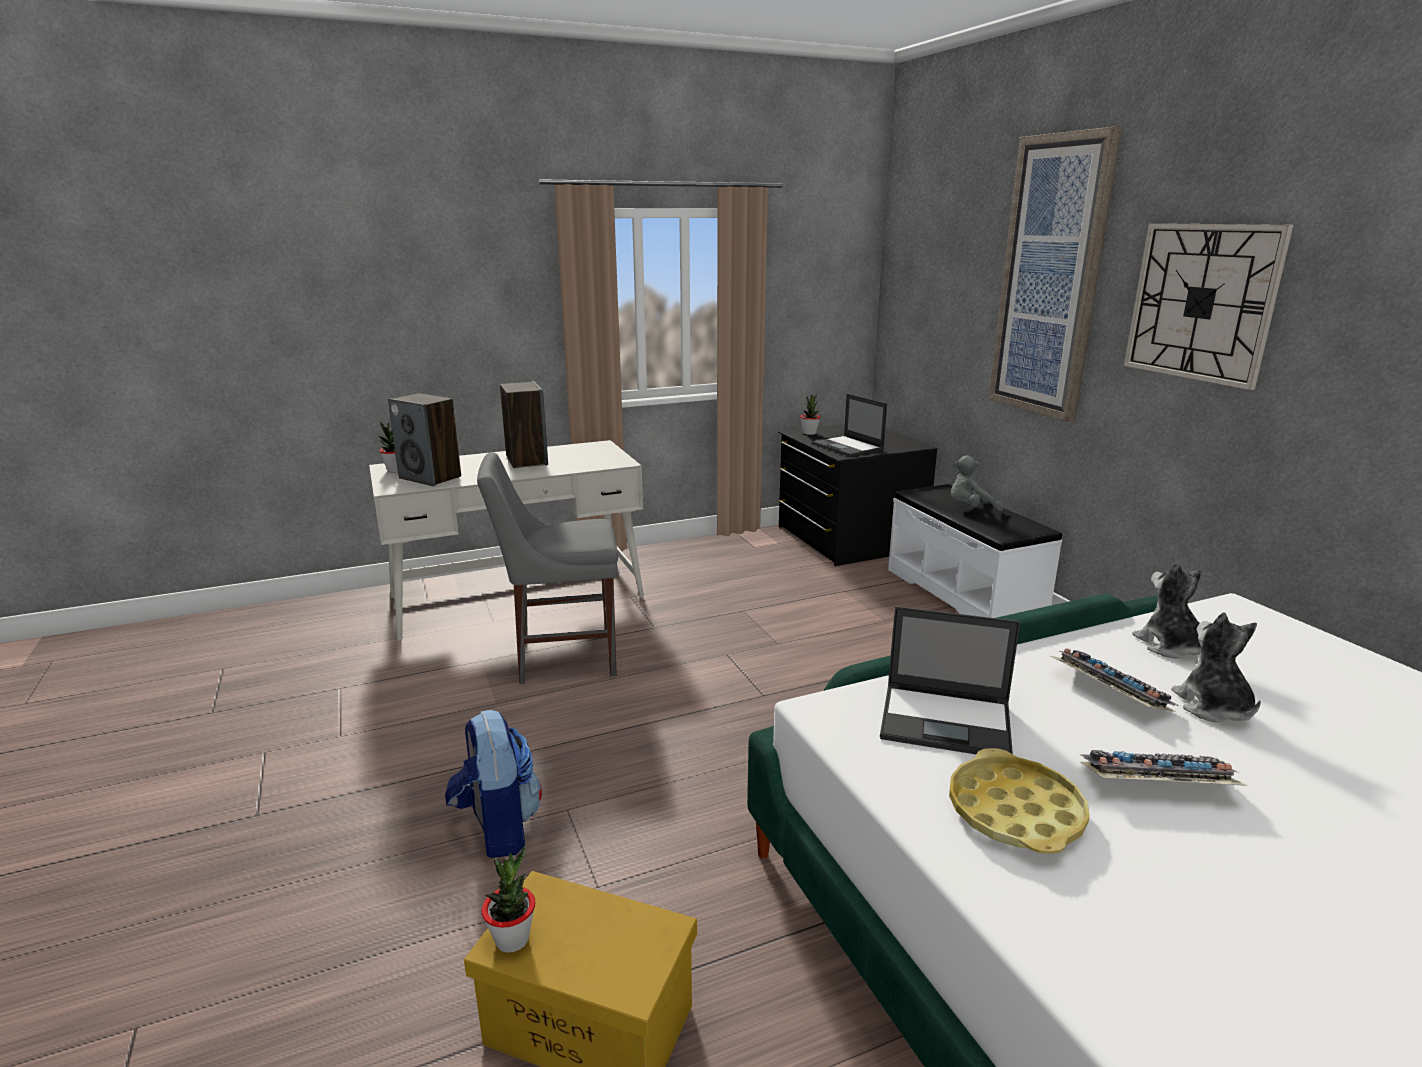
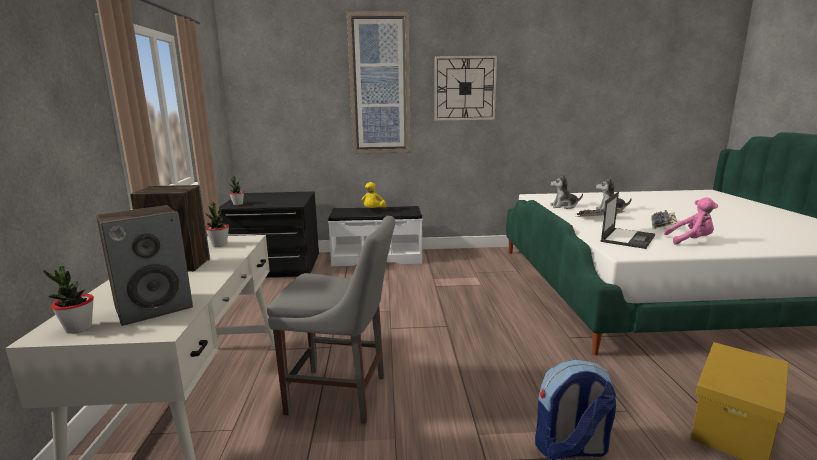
camera: 70 degrees left, 5 degrees down
(512, 939) = (759, 394): potted plant -> potted plant (219, 245)
(560, 657) = (342, 395): grey chair -> grey chair turned 90 degrees counterclockwise
(848, 447) = (282, 202): laptop -> none
(970, 508) = (373, 211): grey plush toy -> yellow plush toy
(1015, 812) = (690, 241): yellow tray -> pink plush toy

